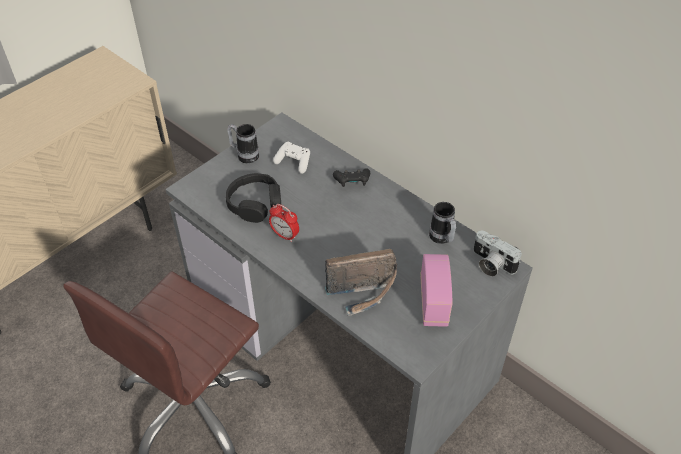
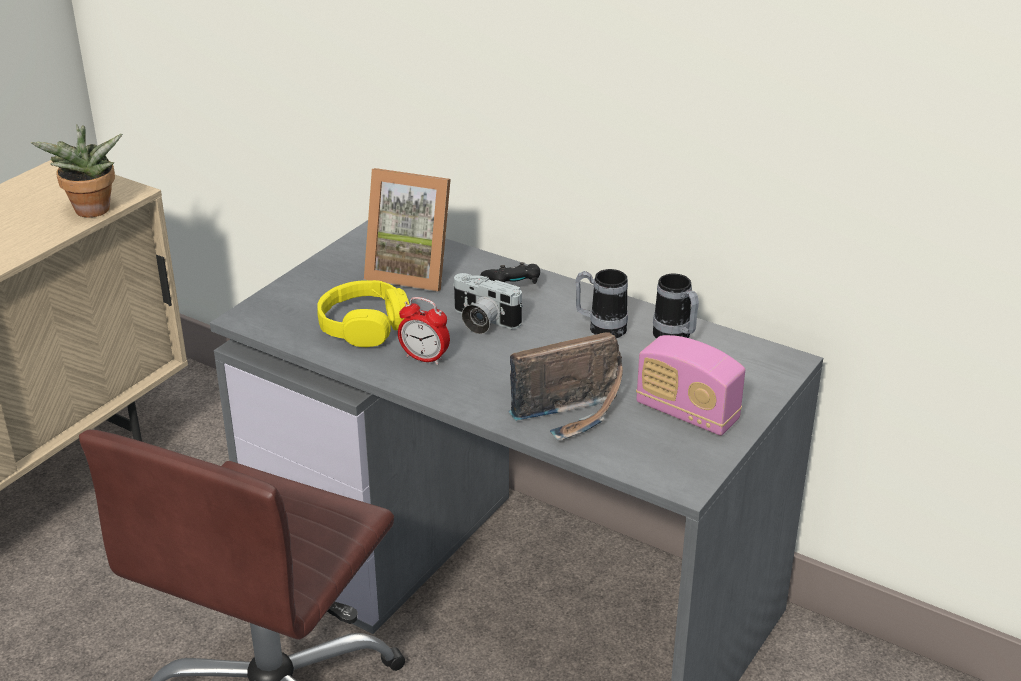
camera: 10 degrees left, 15 degrees down
(111, 96) = (91, 212): none -> potted plant
(244, 155) = (330, 270): mug -> mug (600, 329)
(255, 204) = (365, 326): black headphones -> yellow headphones
(293, 162) = (412, 271): white game controller -> picture frame
(433, 302) = (687, 413): radio -> radio turned 135 degrees clockwise
(491, 264) = (759, 360): camera -> camera (482, 322)

